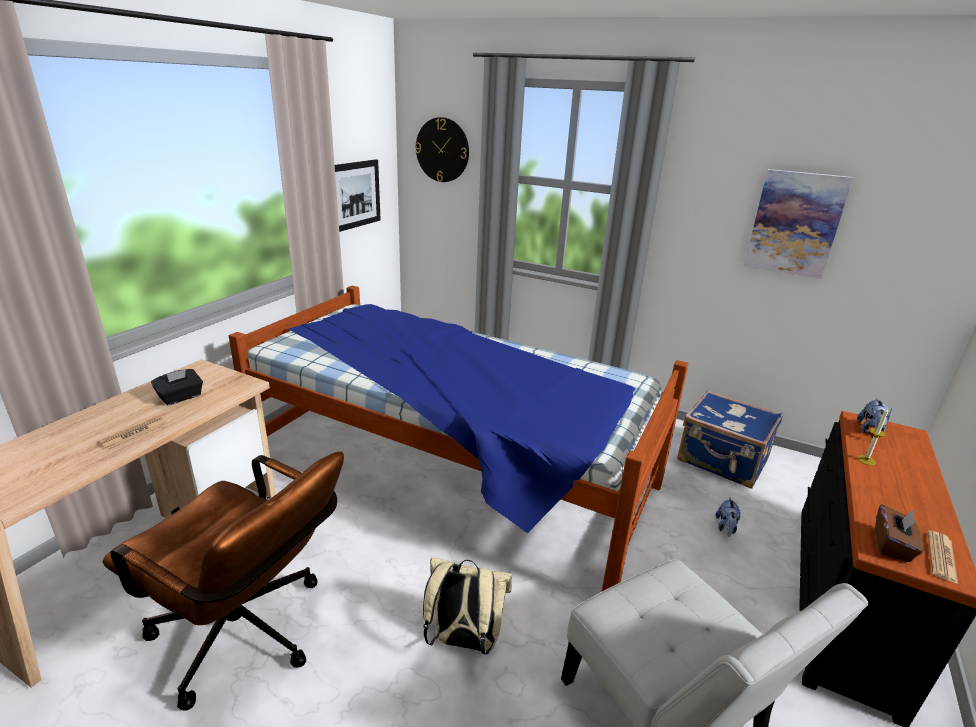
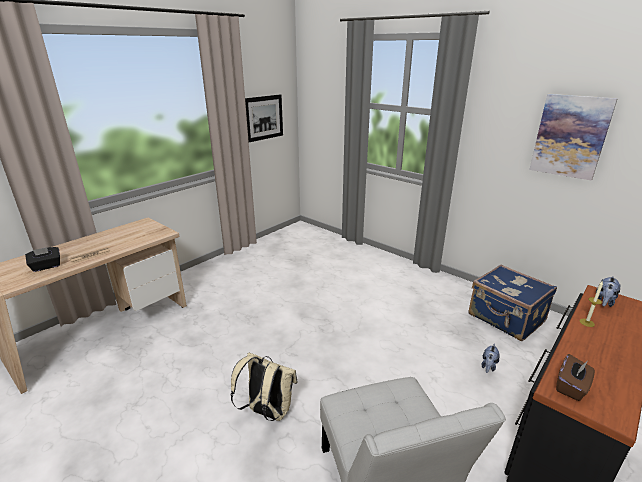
camera: 15 degrees right, 0 degrees up
(181, 397) = (125, 238): black tissue box -> black tissue box (46, 266)
(249, 637) = (141, 387): brown office chair -> none
(442, 150) = (324, 87): wall clock -> none
(452, 473) = (301, 305): bed -> none
(941, 557) = (612, 401): newspaper -> none

